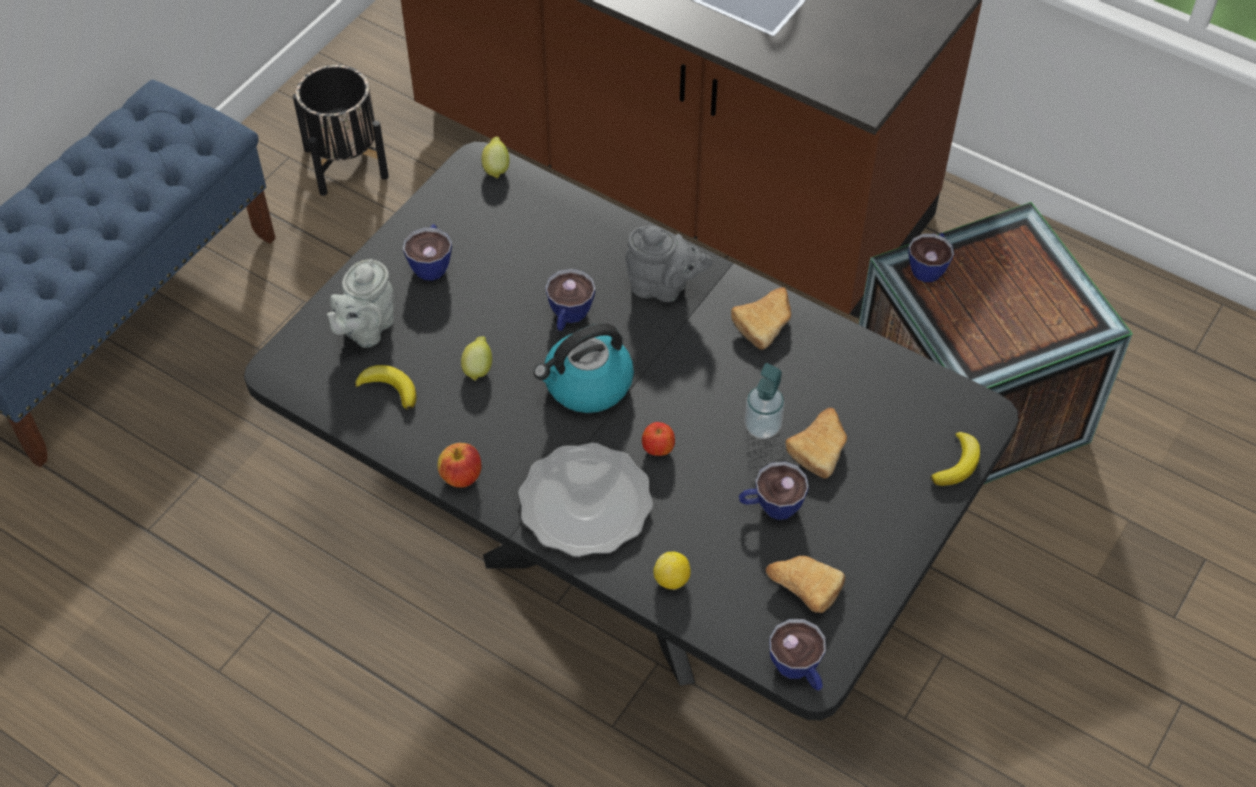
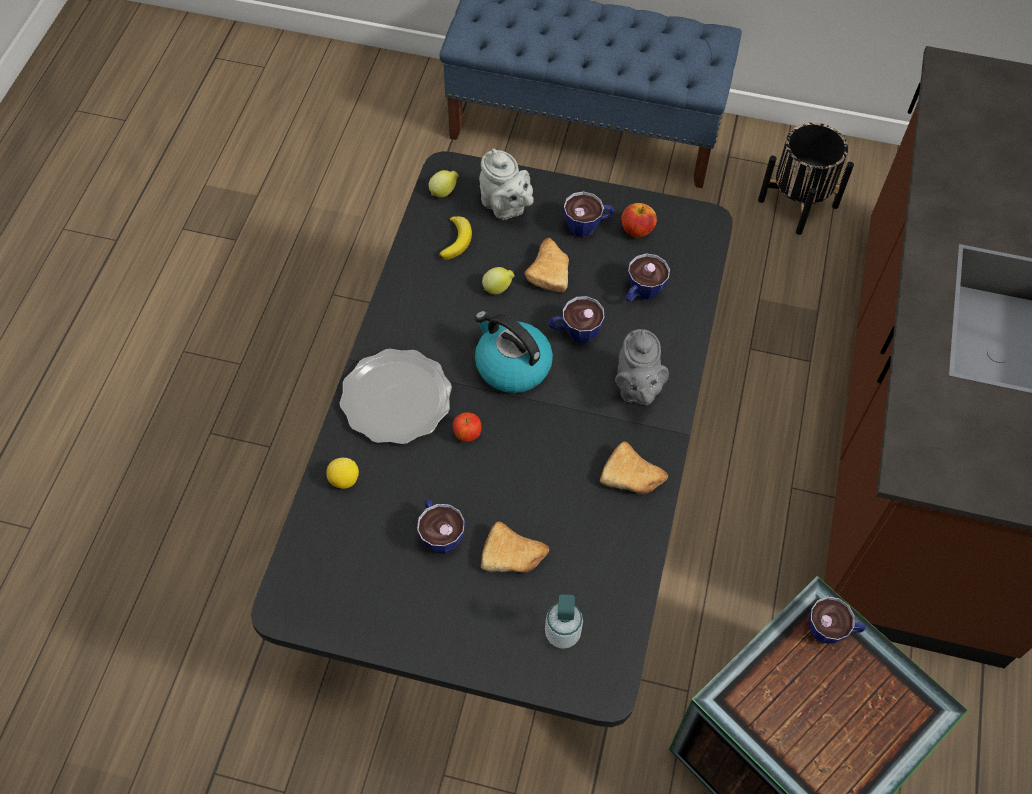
camera: 70 degrees right, 5 degrees up
(366, 329) = (505, 207): grey teapot -> grey teapot turned 135 degrees counterclockwise
(461, 477) = (392, 311): apple -> apple (637, 230)
(496, 168) = (707, 235): lemon -> lemon (444, 192)
(762, 427) = (519, 505): soap dispenser -> soap dispenser (562, 634)
(799, 670) = (285, 597): cup -> cup (641, 293)
(802, 587) = (367, 578): bread -> bread (549, 270)
(957, 463) = (540, 676): banana -> none

